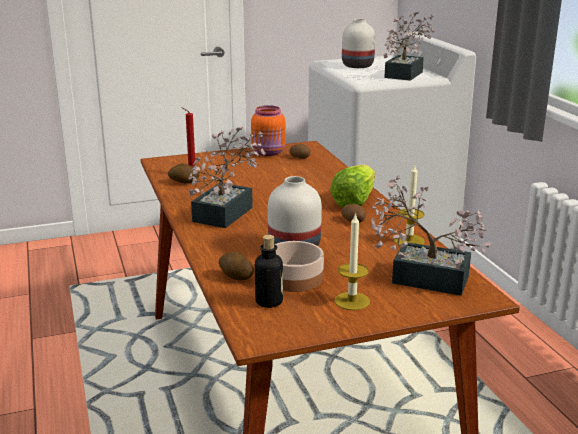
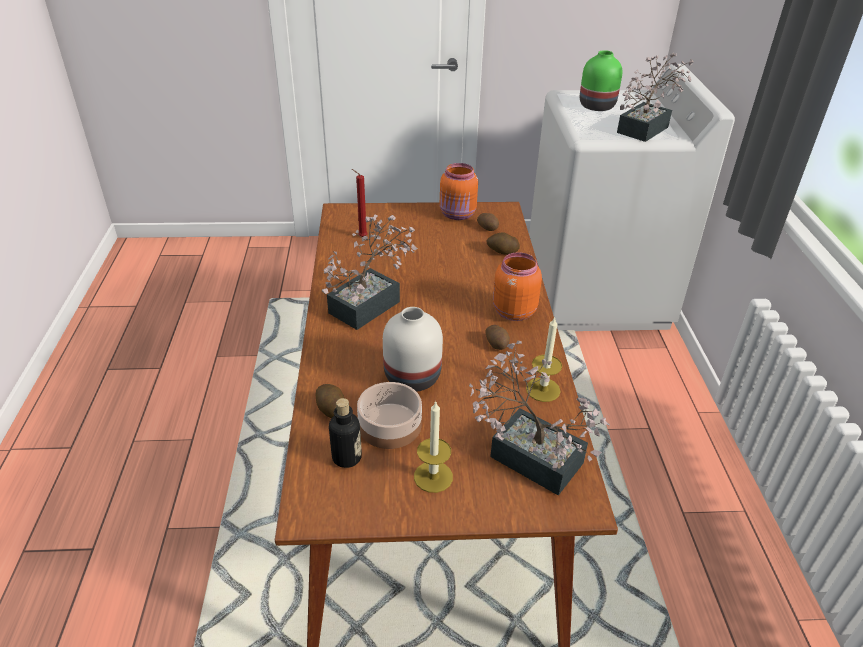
camera: 15 degrees right, 15 degrees up
(184, 182) = (348, 249): potato -> potato (502, 252)
(354, 201) = (512, 312): lettuce -> orange jar
(356, 66) = (595, 106): white vase -> green vase

